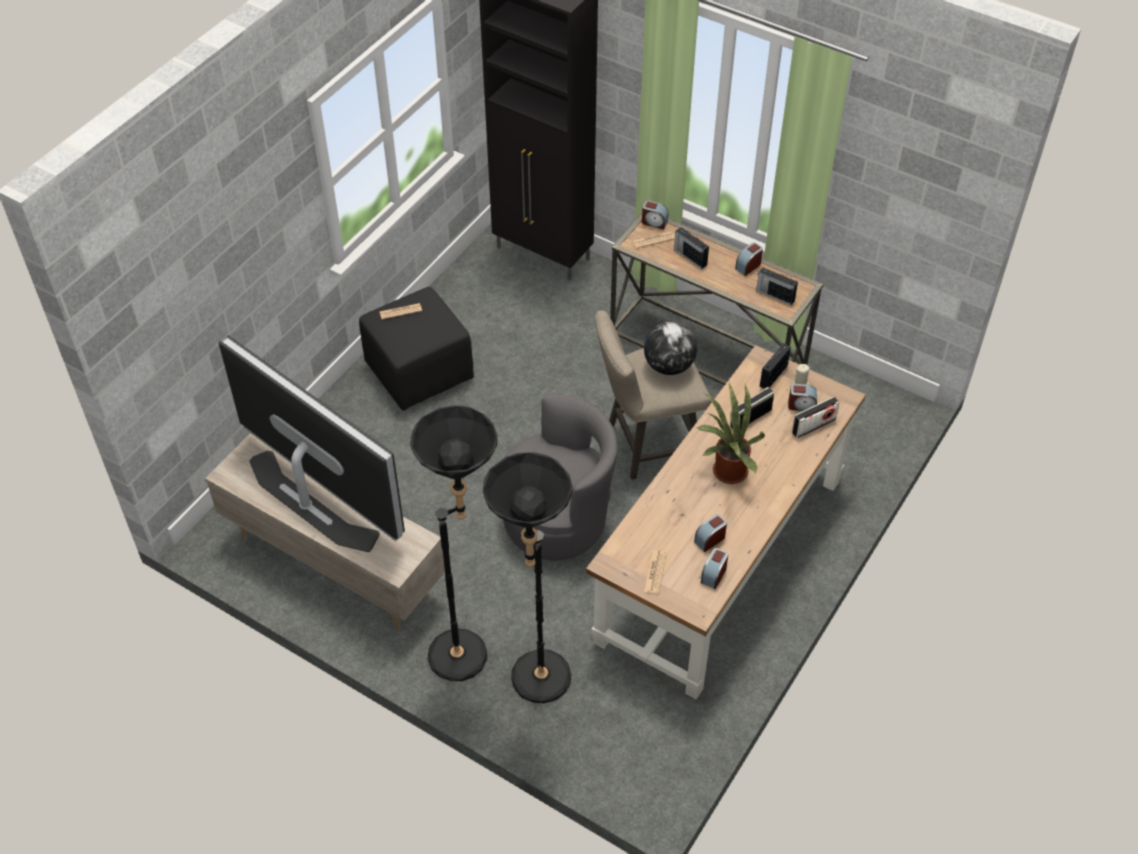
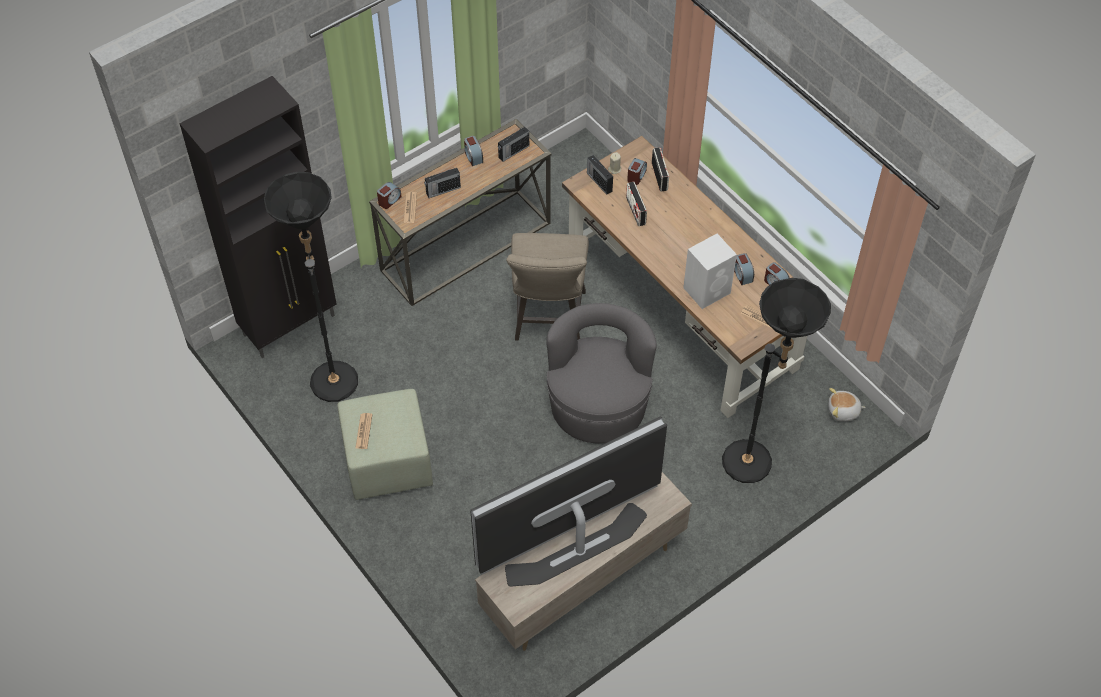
camera: 70 degrees left, 5 degrees up
(420, 371) = (387, 461): black ottoman -> green ottoman
(469, 650) = (704, 504): black floor lamp -> black floor lamp (333, 373)
(655, 761) = (843, 411): none -> plush toy
(668, 366) = (547, 248): globe -> none
(671, 512) = (707, 290): none -> white speaker
(726, 472) = (682, 244): potted plant -> none

